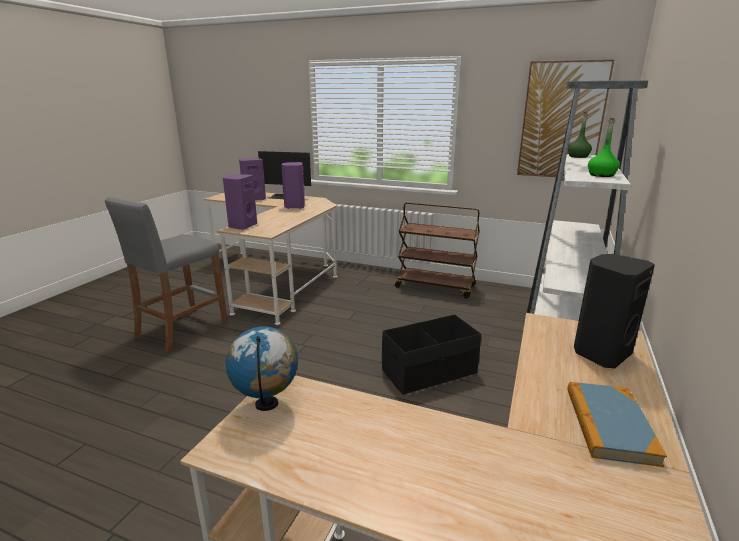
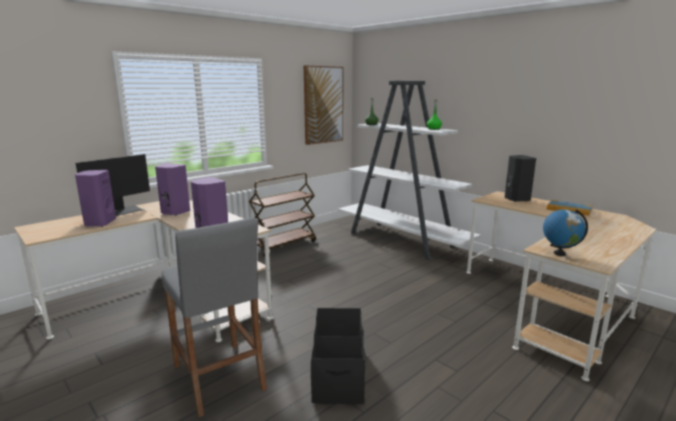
camera: 65 degrees left, 5 degrees down
(429, 372) = (397, 276): black storage box -> black storage box (339, 372)

